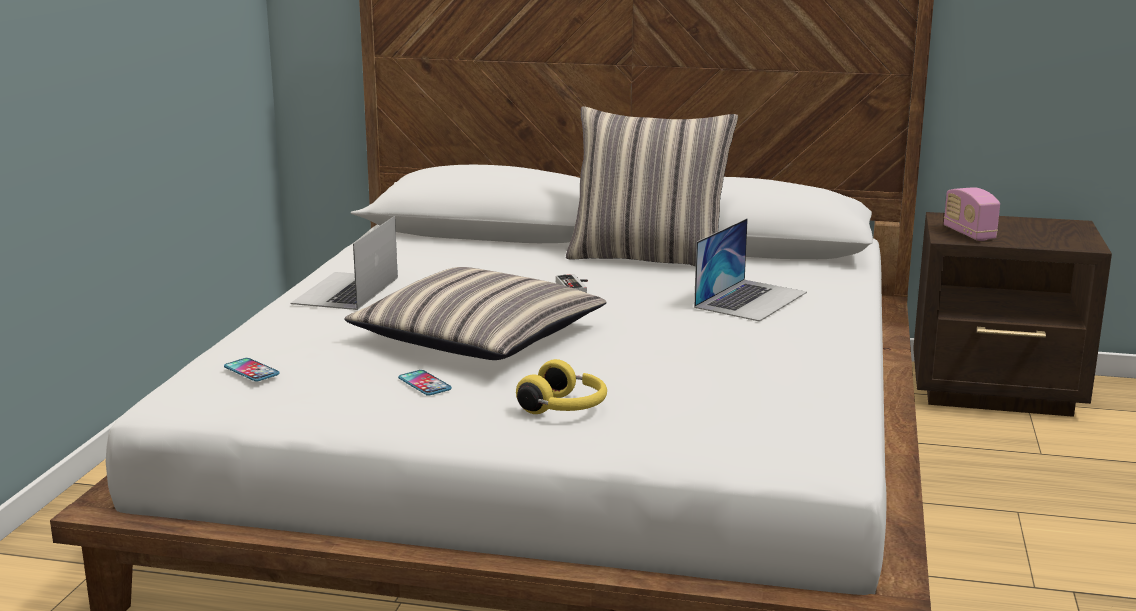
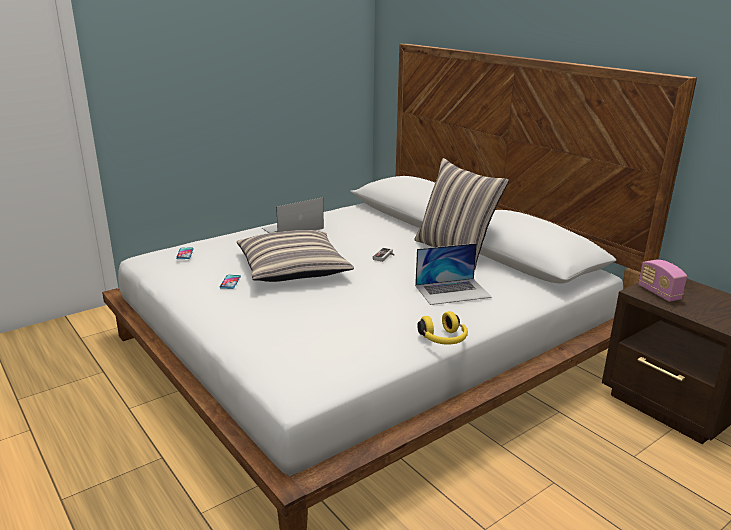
camera: 40 degrees right, 5 degrees up
(565, 408) = (253, 315): yellow headphones -> yellow headphones (443, 339)
(969, 234) = (658, 293): radio -> radio turned 45 degrees counterclockwise

